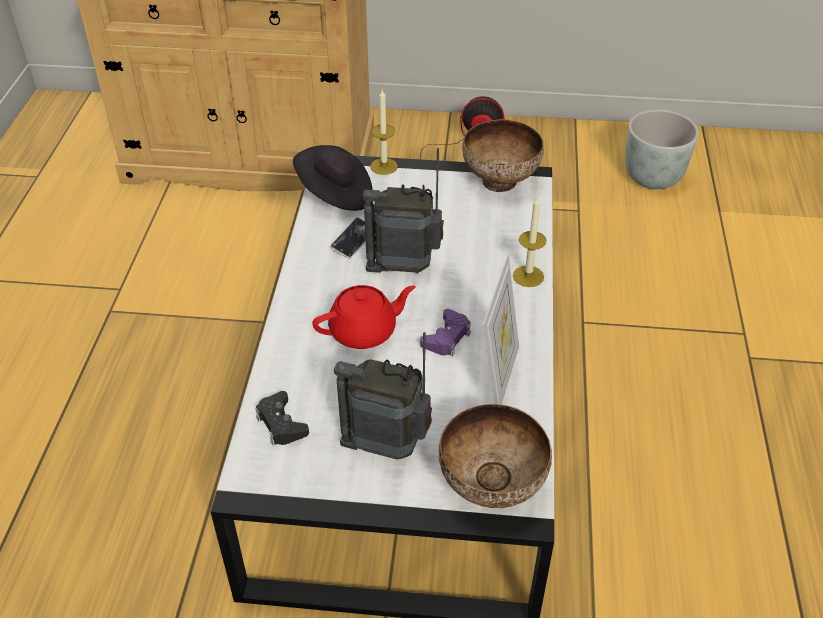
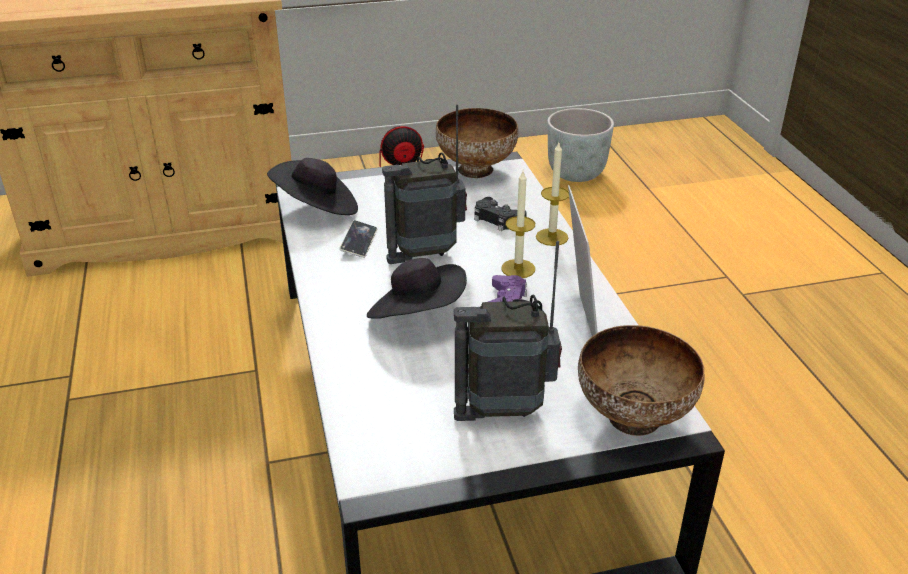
camera: 20 degrees left, 10 degrees down
(281, 424) = (377, 418): black game controller -> black game controller (497, 219)
(364, 331) = (418, 315): red teapot -> black hat
(384, 166) = (353, 177): candle -> candle (518, 269)

